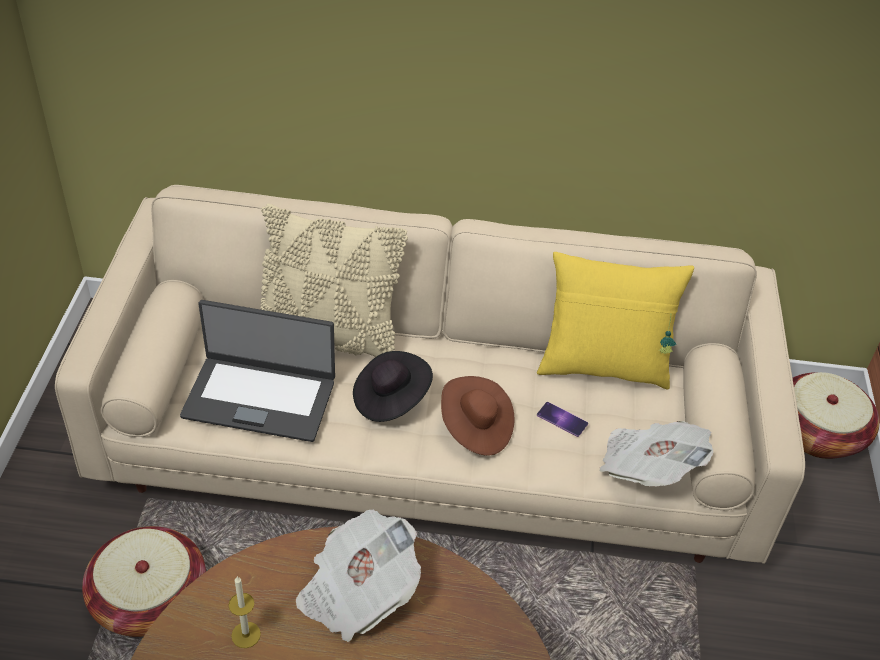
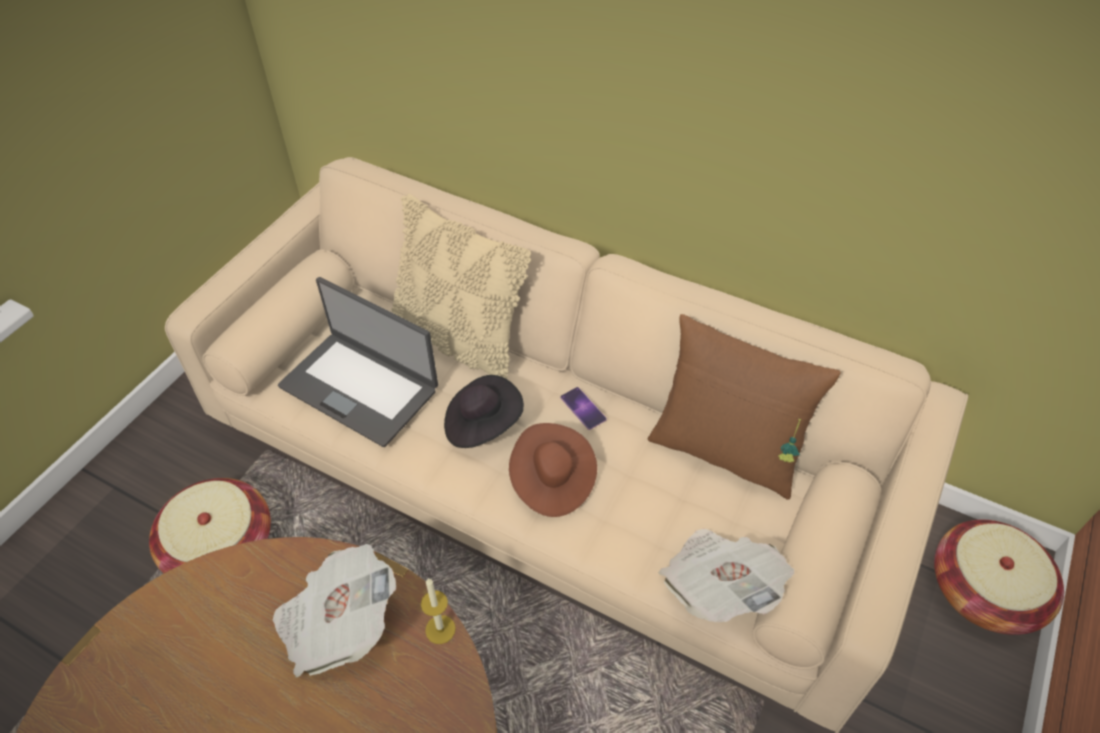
camera: 25 degrees right, 5 degrees up
(246, 635) = (212, 631): candle -> candle (440, 629)
(562, 419) = (649, 499): phone -> phone (583, 408)
(602, 367) = (724, 452): yellow pillow -> brown pillow

